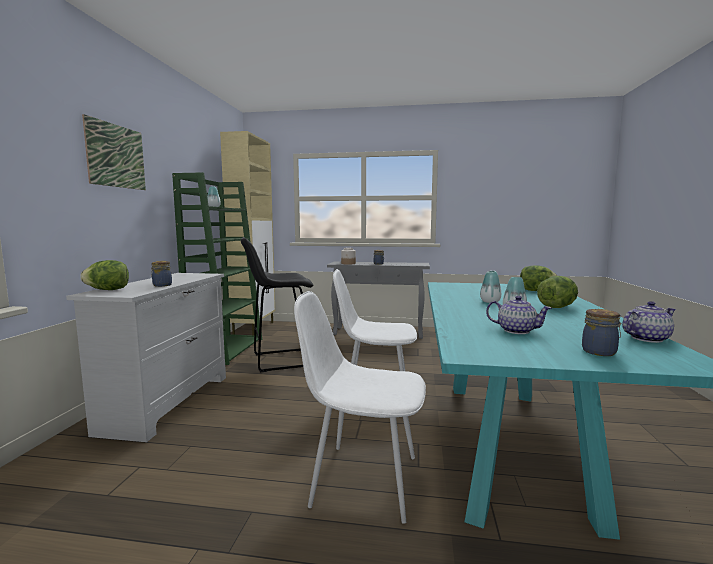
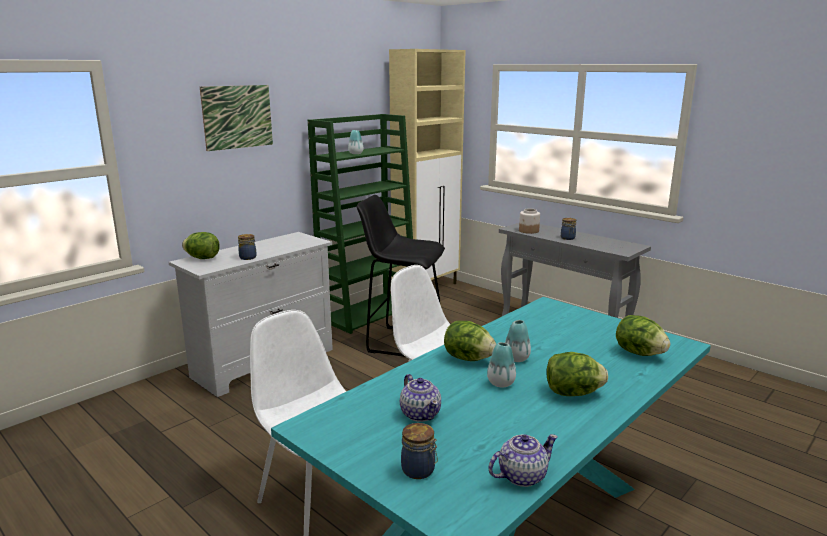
camera: 35 degrees right, 10 degrees up
(465, 306) = (468, 358): none -> lettuce
(646, 338) = (521, 476): teapot -> teapot turned 45 degrees counterclockwise

